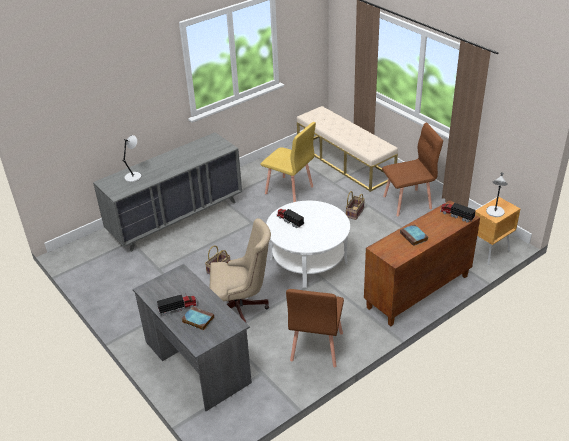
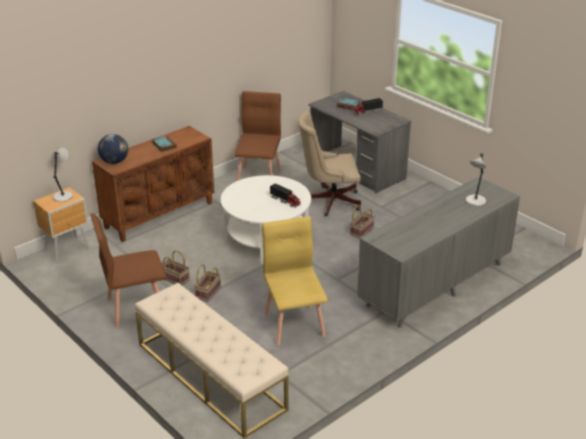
camera: 175 degrees right, 5 degrees down
(289, 190) = (295, 324): yellow chair -> yellow chair turned 45 degrees clockwise
(384, 224) = (174, 279): none -> basket
(456, 215) = (114, 162): toy truck -> globe

